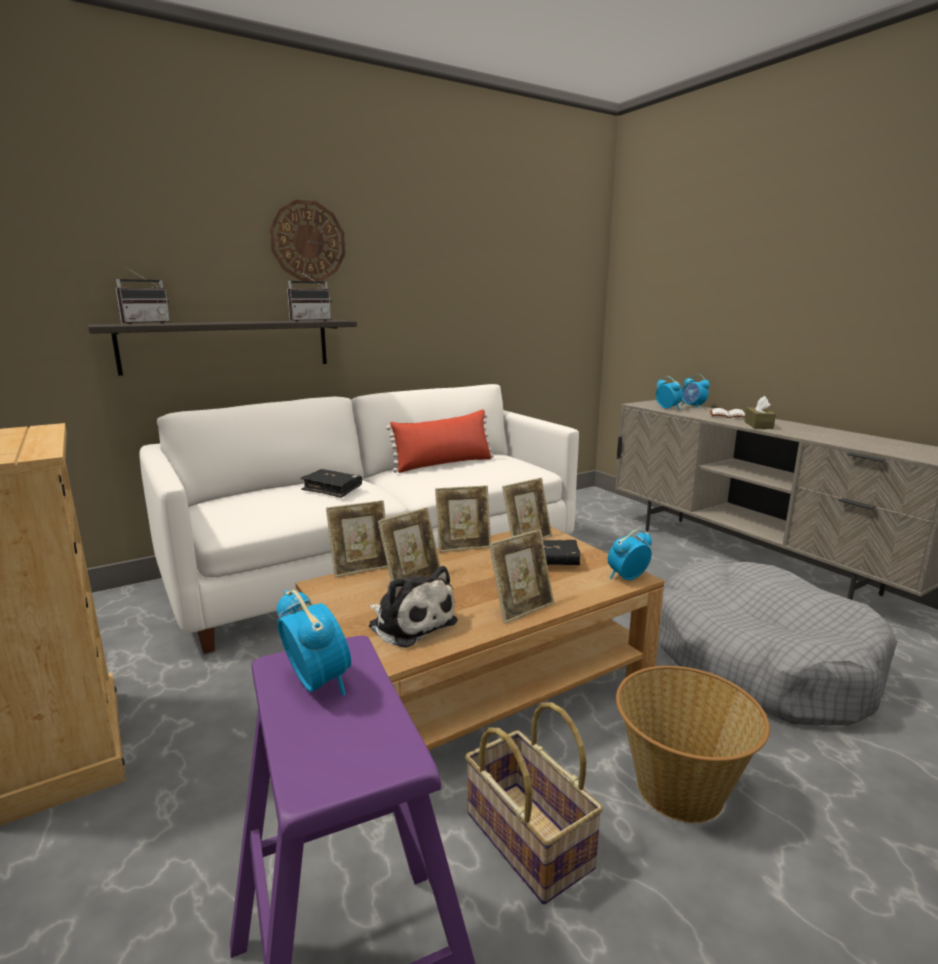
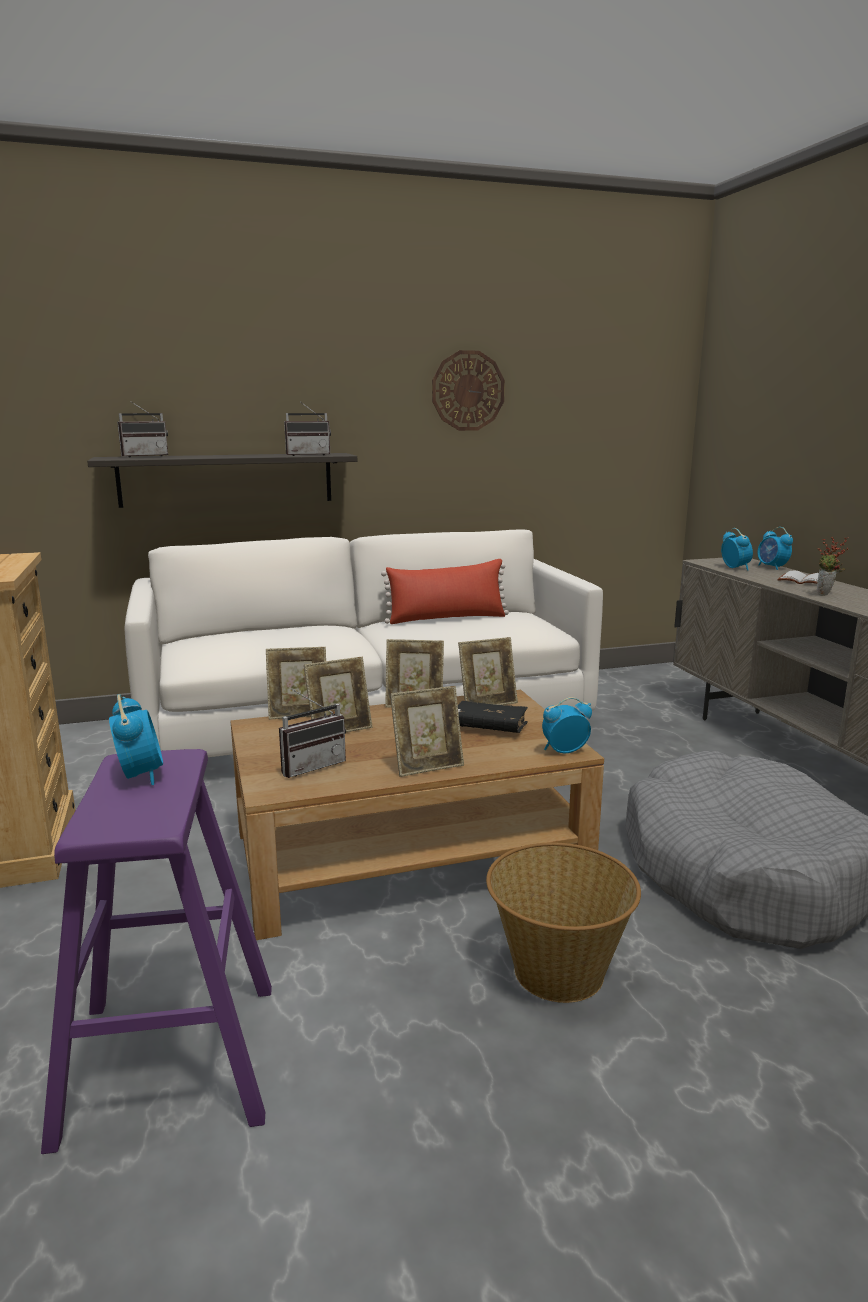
camera: 15 degrees right, 0 degrees up
(308, 241) = (315, 369): wall clock -> wall clock (468, 391)
(332, 489) = (307, 635): black book -> none
(410, 623) = (311, 765): plush toy -> radio
(526, 840) = (376, 984): basket -> none
(758, 425) = (826, 594): brown tissue box -> potted plant

